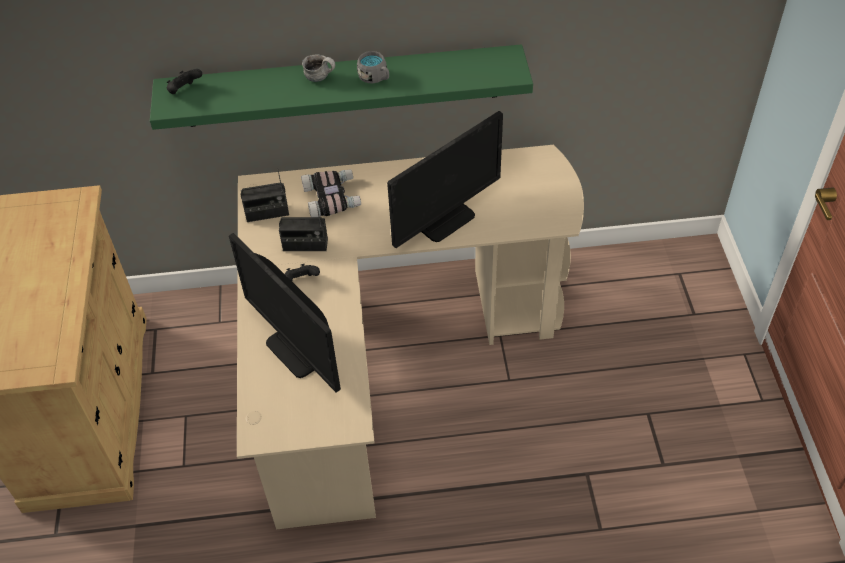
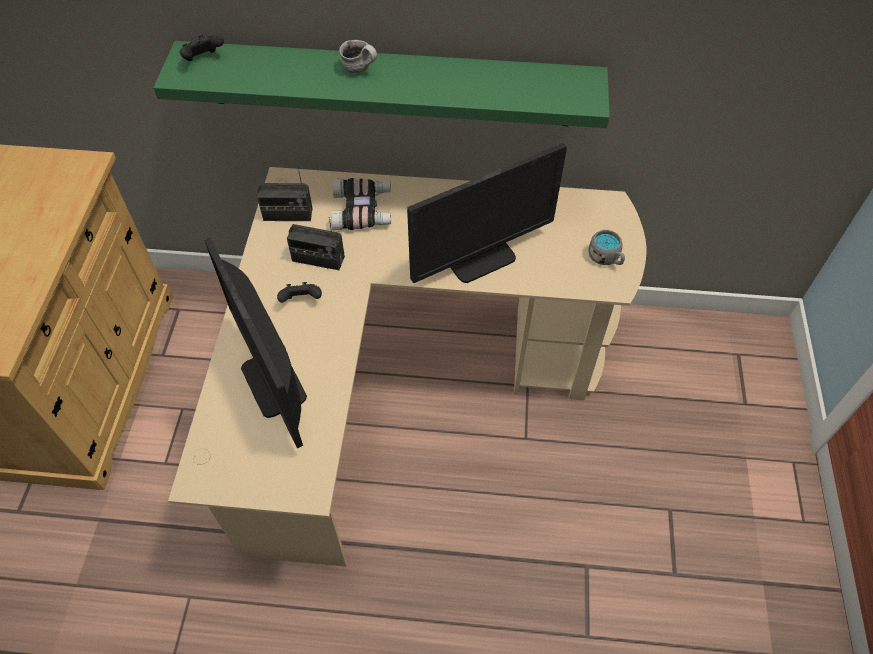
camera: 10 degrees right, 5 degrees up
(375, 78) = (423, 79): grey mug -> grey mug (606, 258)

